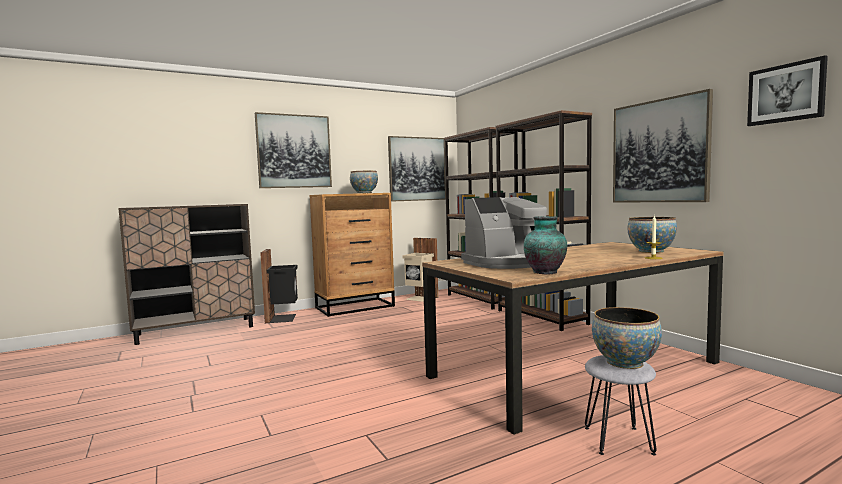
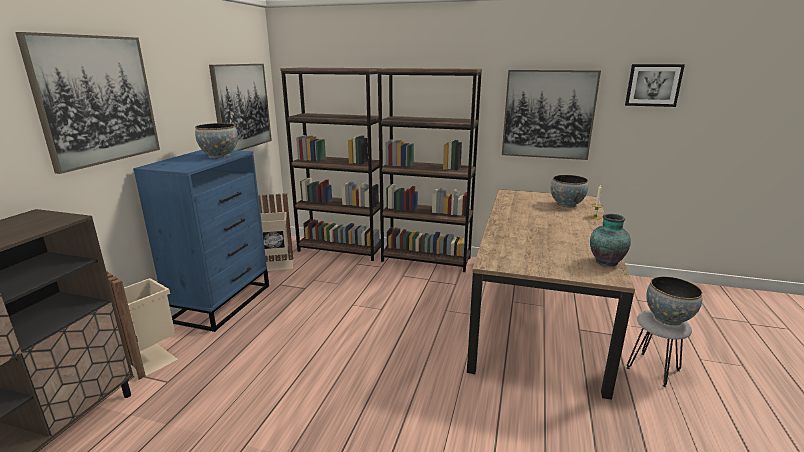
camera: 45 degrees left, 15 degrees up
(282, 318) = (150, 359): black trash can -> beige trash can
(355, 307) = (222, 302): brown dresser -> blue dresser
(507, 263) = (542, 251): coffee machine -> none

